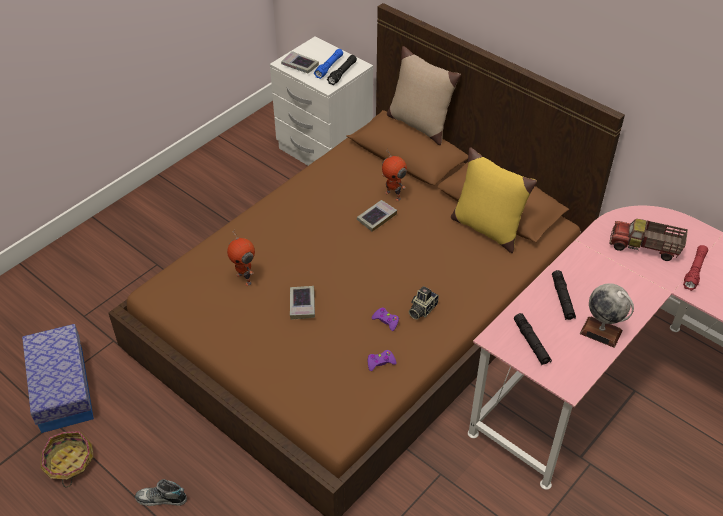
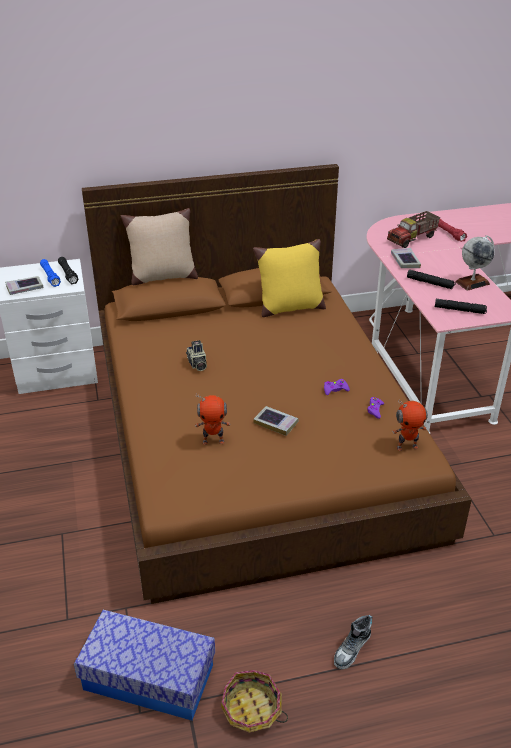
camera: 55 degrees left, 10 degrees down
(376, 217) = (221, 348): book -> book (405, 261)
(393, 195) = (206, 330): toy robot -> toy robot (407, 446)
(421, 309) = (340, 369): camera -> camera (197, 364)

